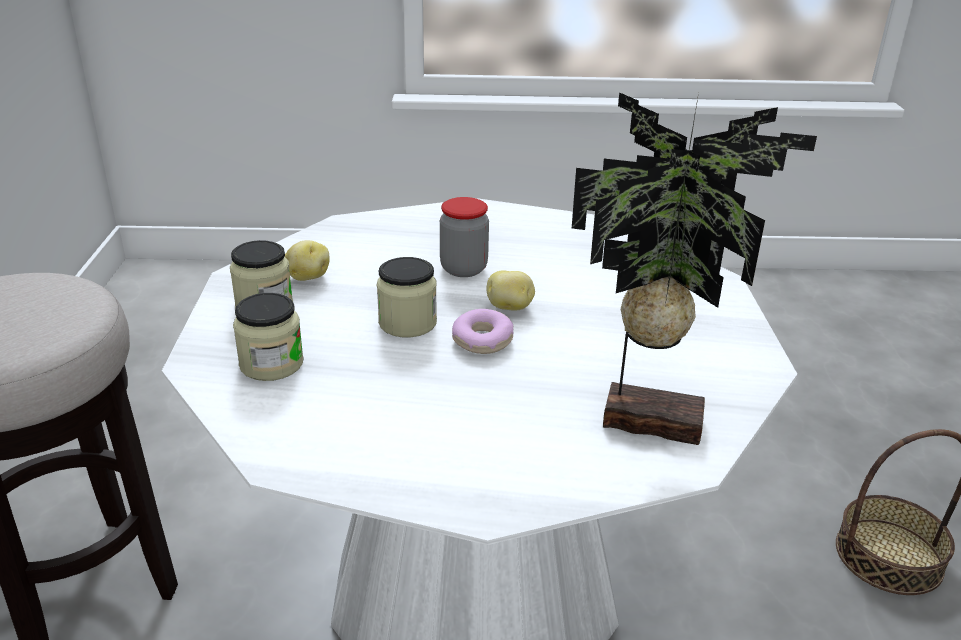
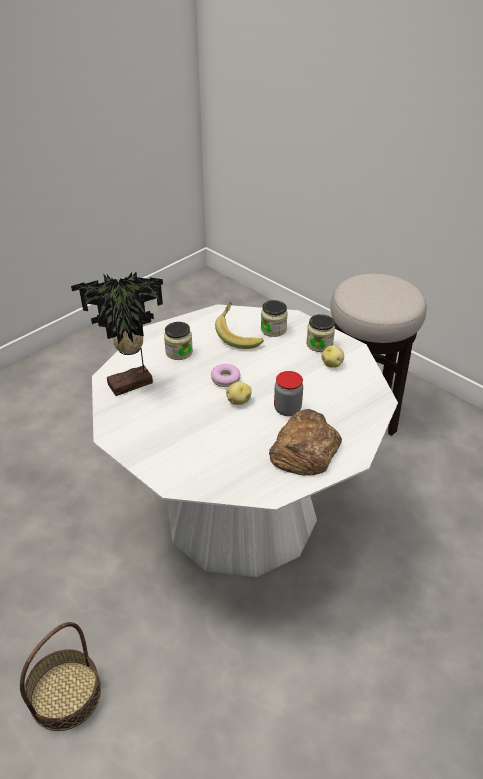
camera: 135 degrees right, 10 degrees up
(342, 388) = (239, 336): none -> banana
(407, 323) = (261, 369): jar -> jar (179, 352)
(513, 234) = (304, 449): none -> bread

